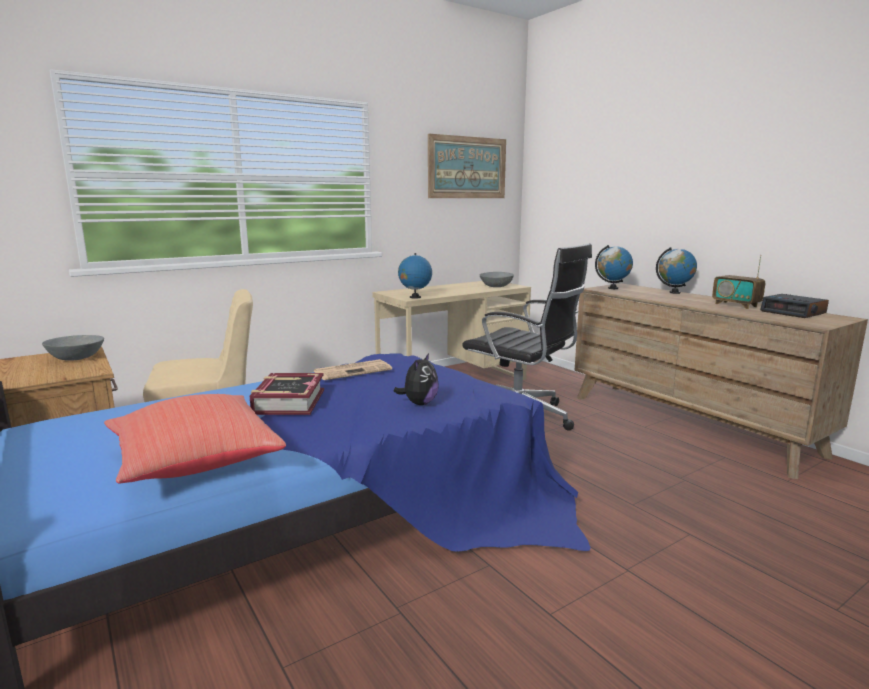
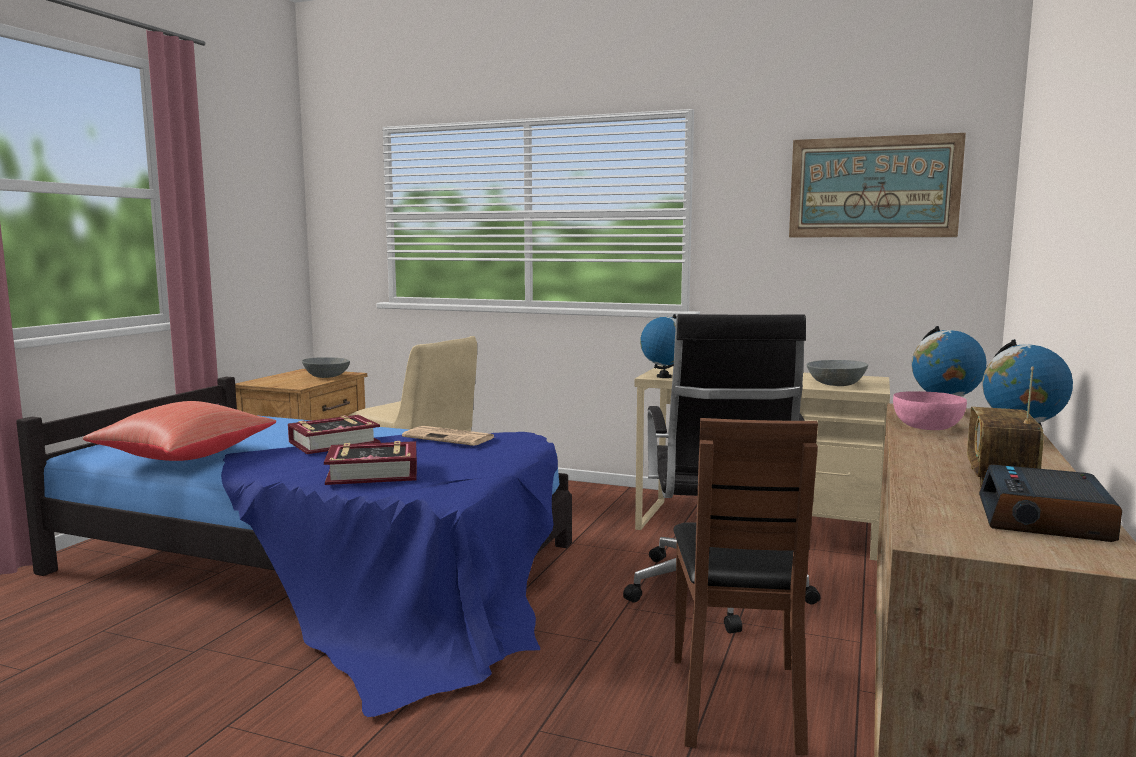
camera: 55 degrees right, 5 degrees down
(419, 403) = (373, 473): plush toy -> book
(637, 294) = (926, 427): none -> pink bowl
(637, 451) = (737, 701): none -> brown chair

